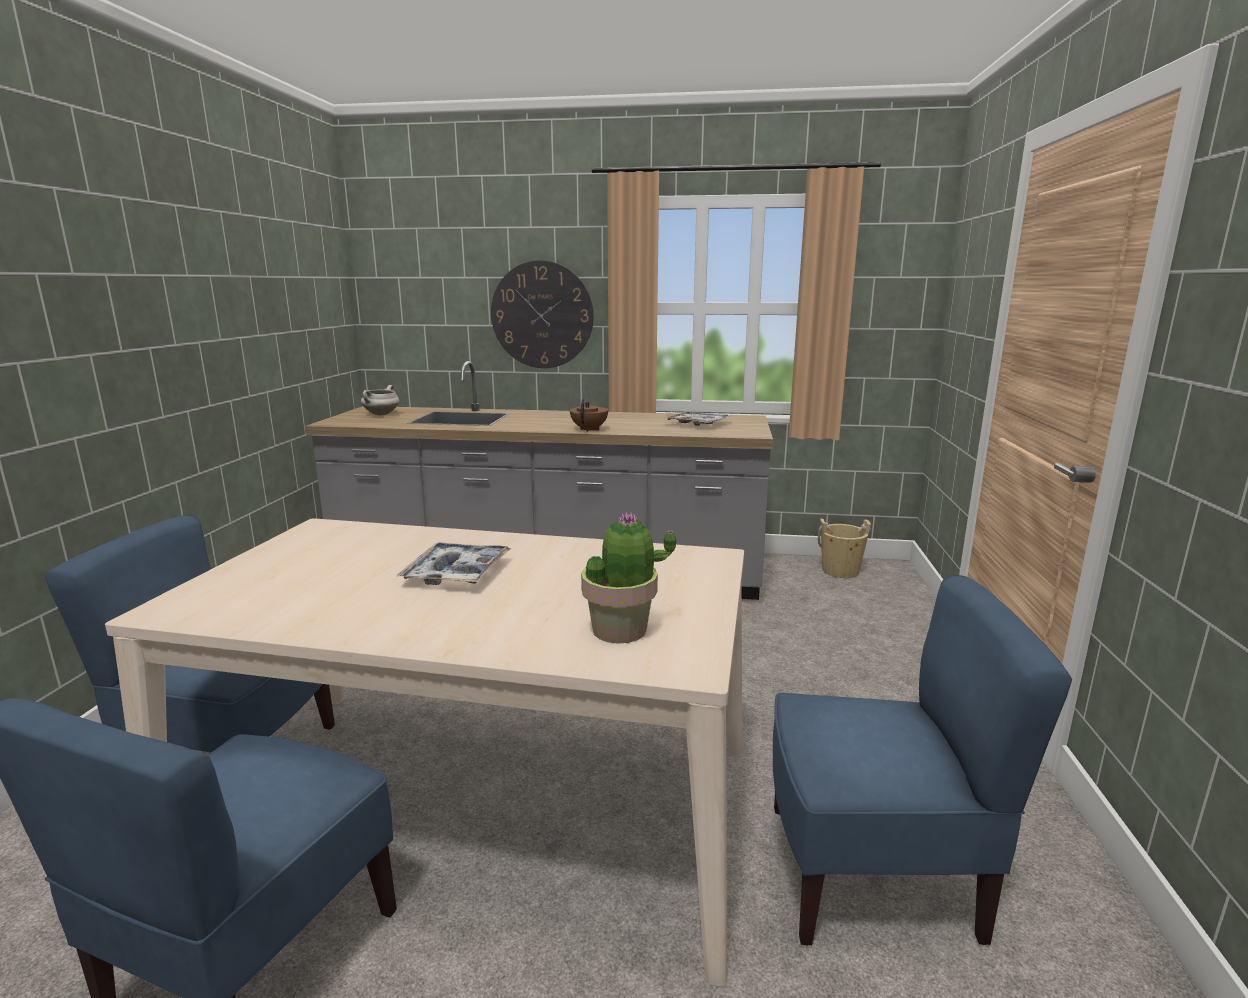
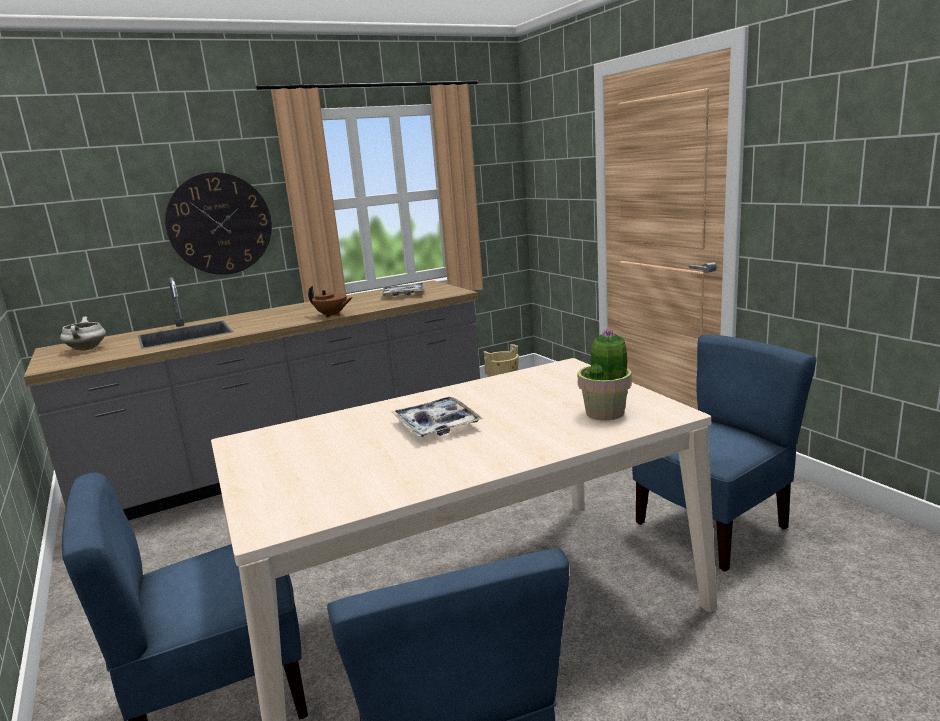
camera: 35 degrees left, 0 degrees up
(589, 429) = (332, 315): brown teapot -> brown teapot turned 135 degrees clockwise

